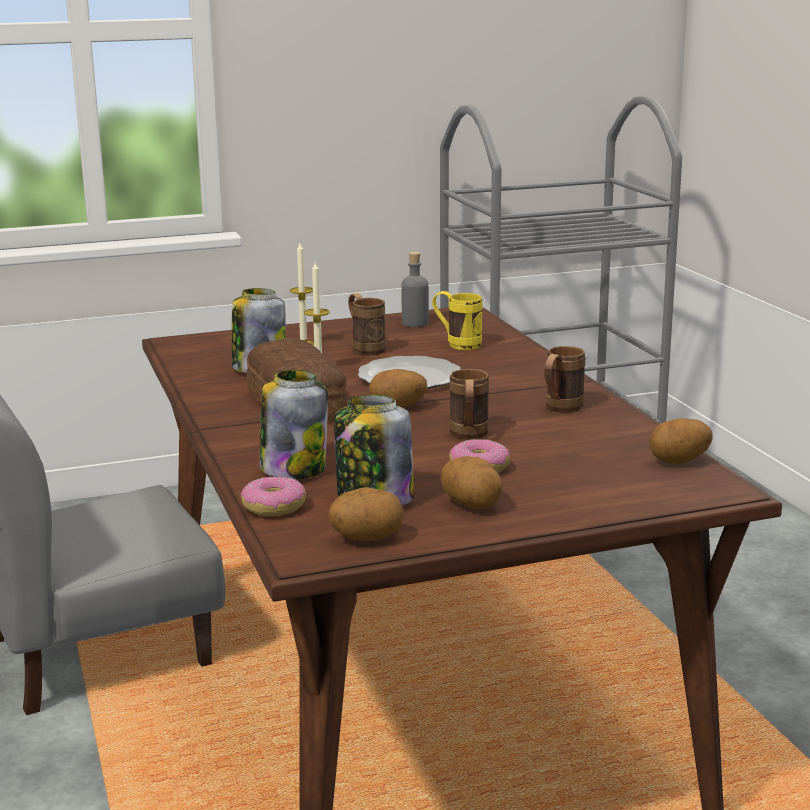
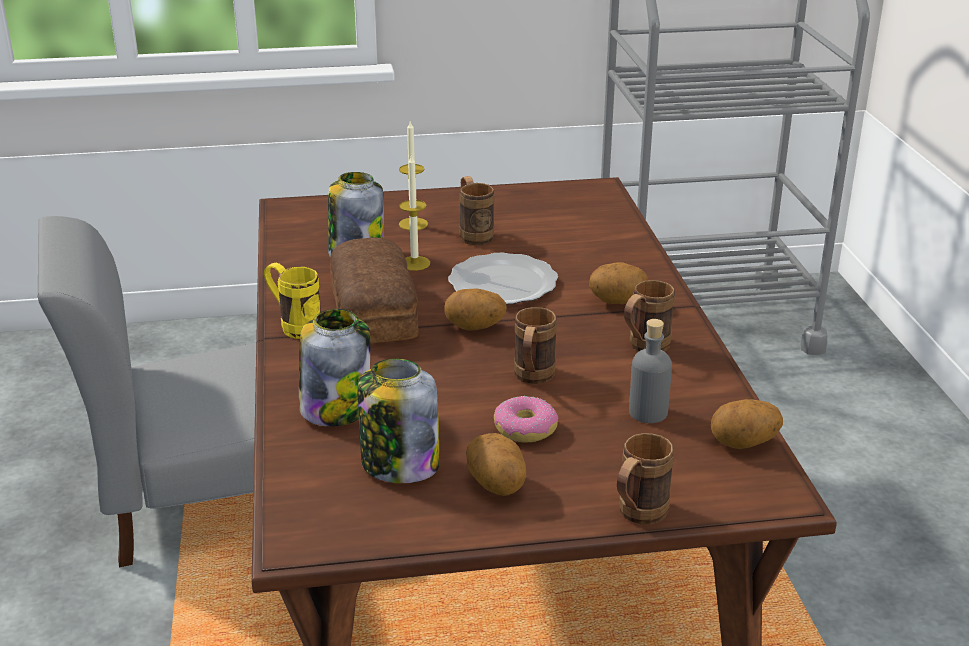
camera: 10 degrees right, 10 degrees up
(274, 507) = (295, 463): donut -> none
(367, 538) = (370, 522): potato -> potato (617, 302)
(415, 323) = (539, 201): grey bottle -> grey bottle (648, 412)
(457, 344) = (571, 237): yellow mug -> yellow mug (294, 326)
(608, 513) = (636, 516): none -> brown mug

